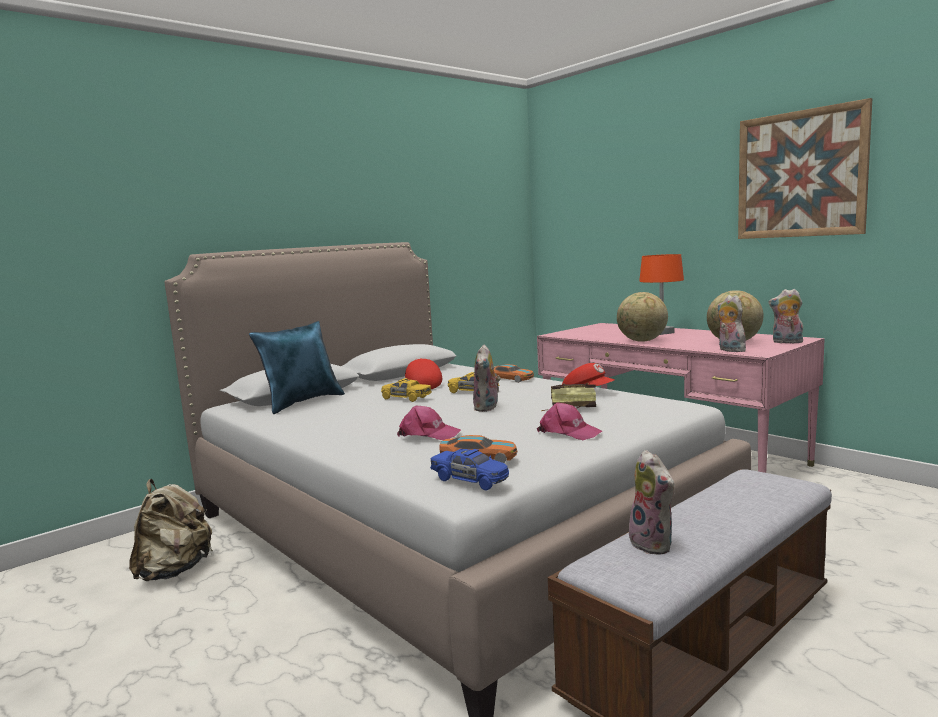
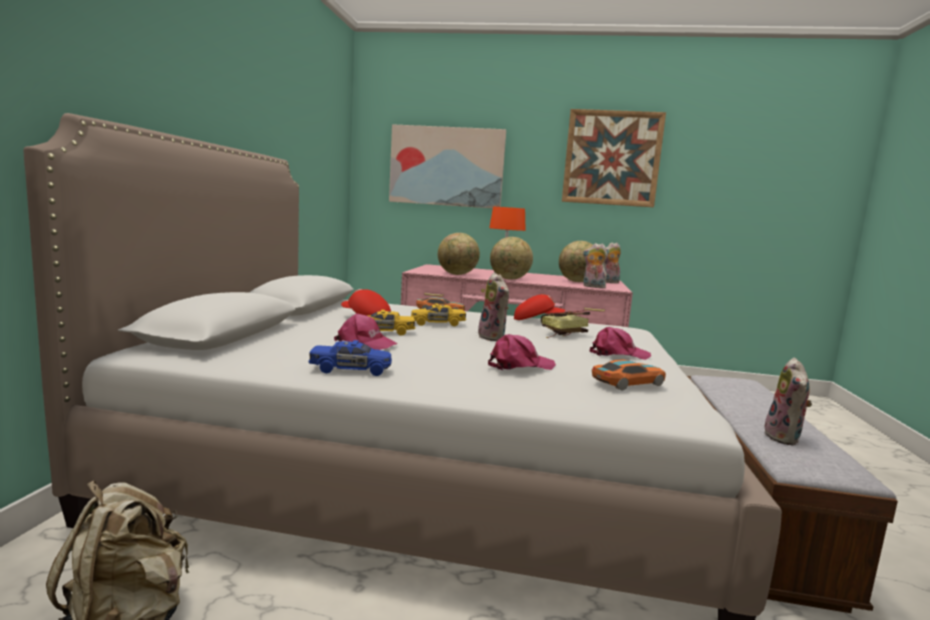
camera: 40 degrees left, 0 degrees up
(302, 403) = (259, 343): blue pillow -> none
(367, 407) = (365, 343): none -> pink cap
(470, 480) = (675, 403): blue toy car -> blue toy car (351, 370)
(593, 336) = (457, 274): none -> globe
(614, 213) = (446, 166): none -> picture
(654, 544) = (785, 438): plush toy -> plush toy turned 75 degrees clockwise

